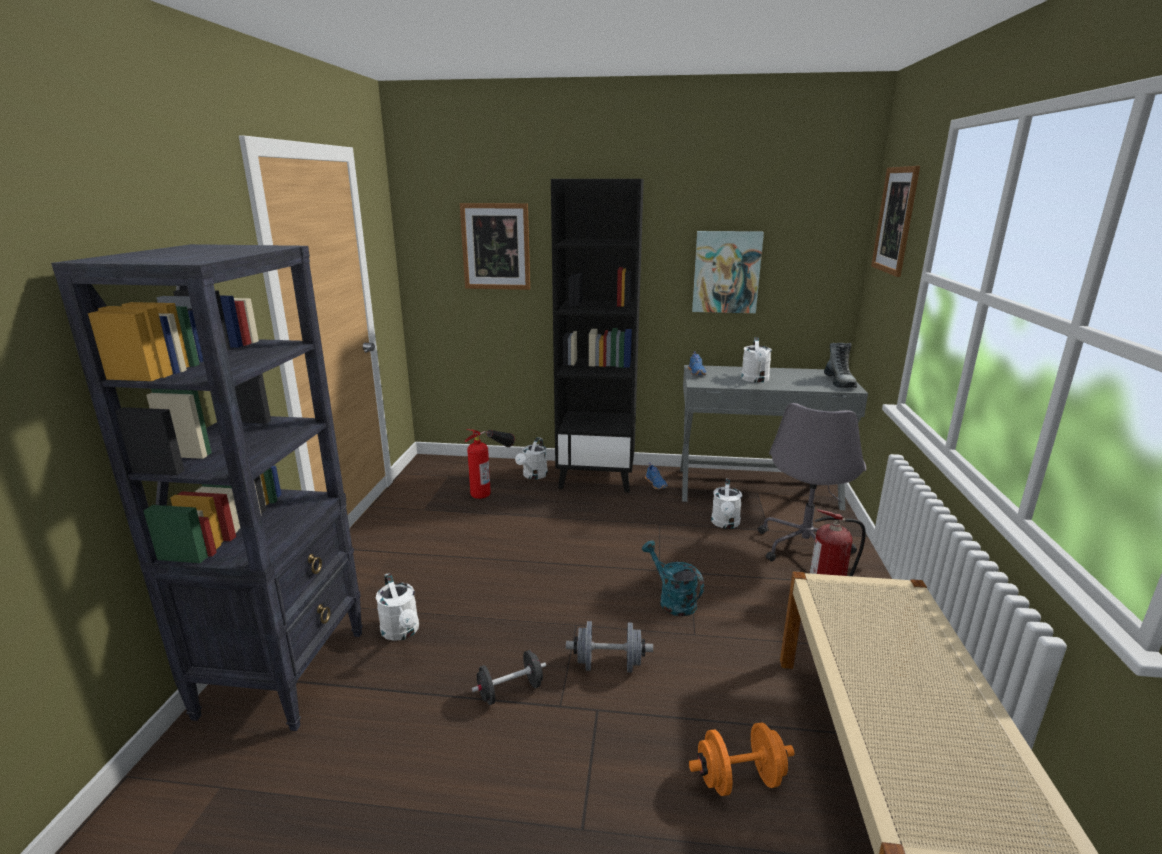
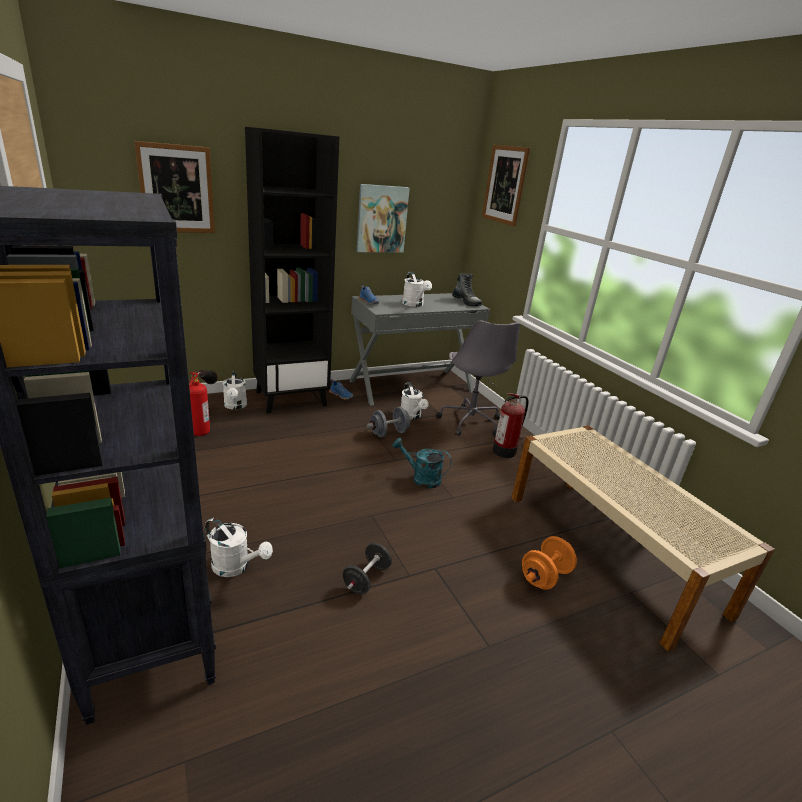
camera: 35 degrees left, 5 degrees up
(609, 665) = (417, 535): grey dumbbell -> grey dumbbell (389, 433)

